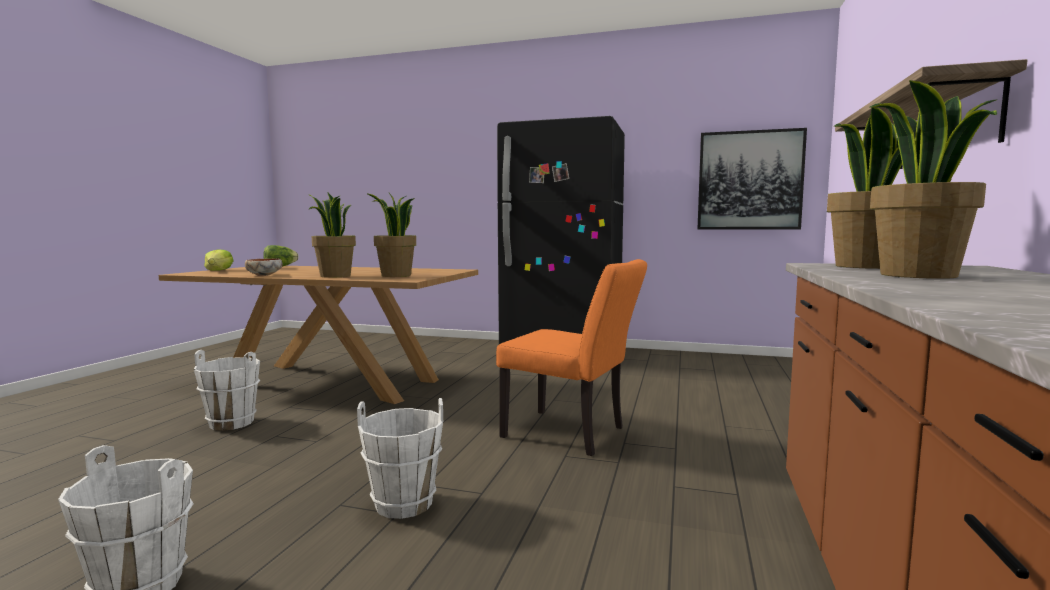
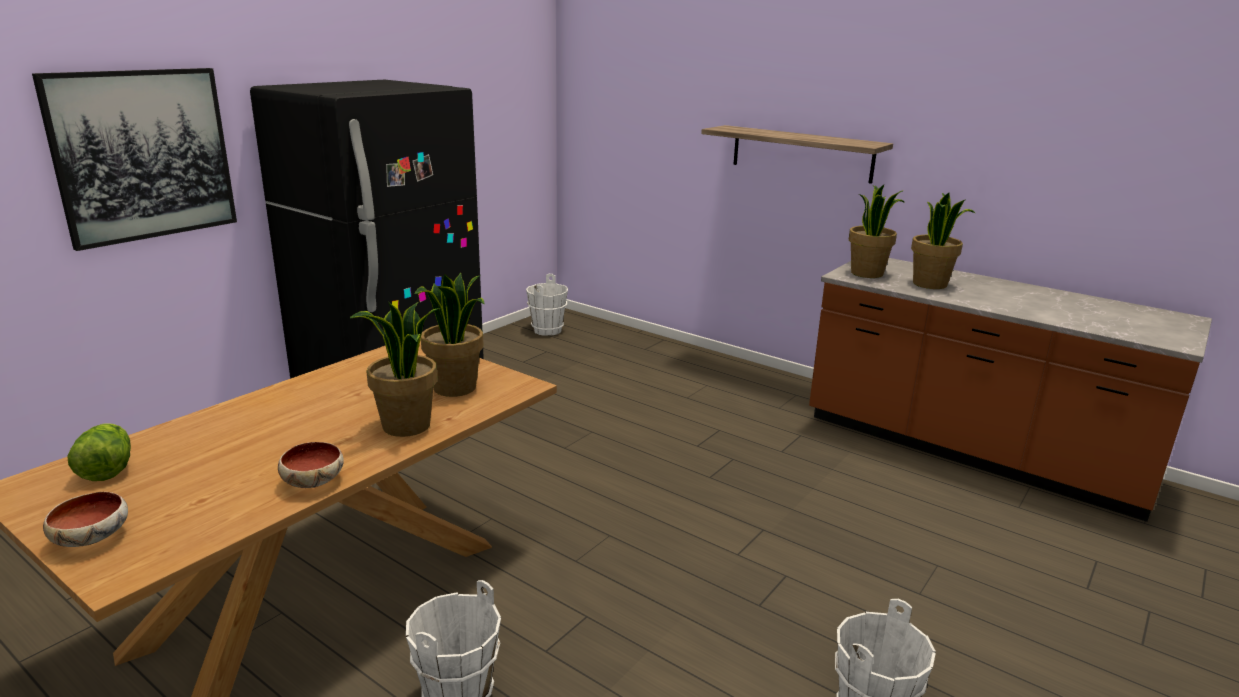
camera: 70 degrees left, 15 degrees up
(218, 270) = (92, 537): lettuce -> bowl
(404, 504) = (770, 570): white bucket -> white bucket (548, 330)
(572, 434) = (664, 462): orange chair -> none
(749, 180) = (505, 136): picture -> picture (143, 155)

